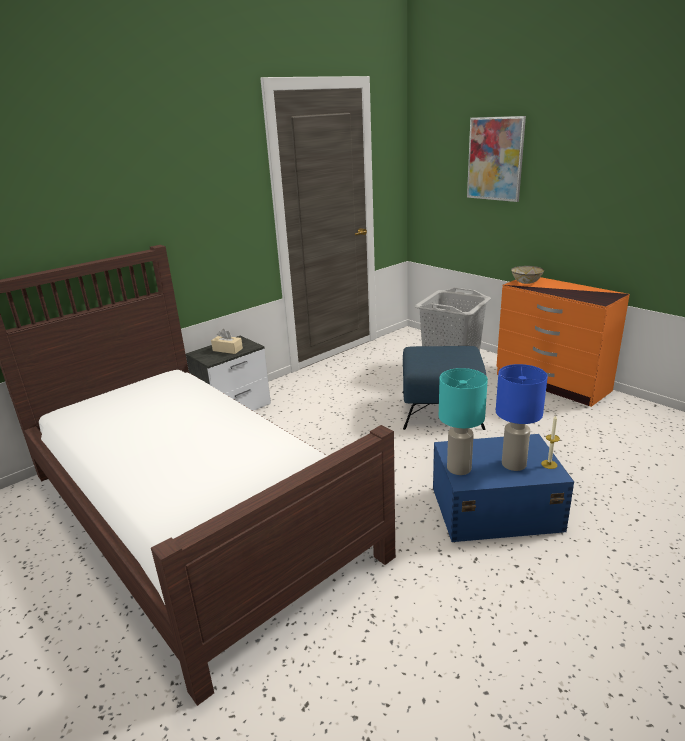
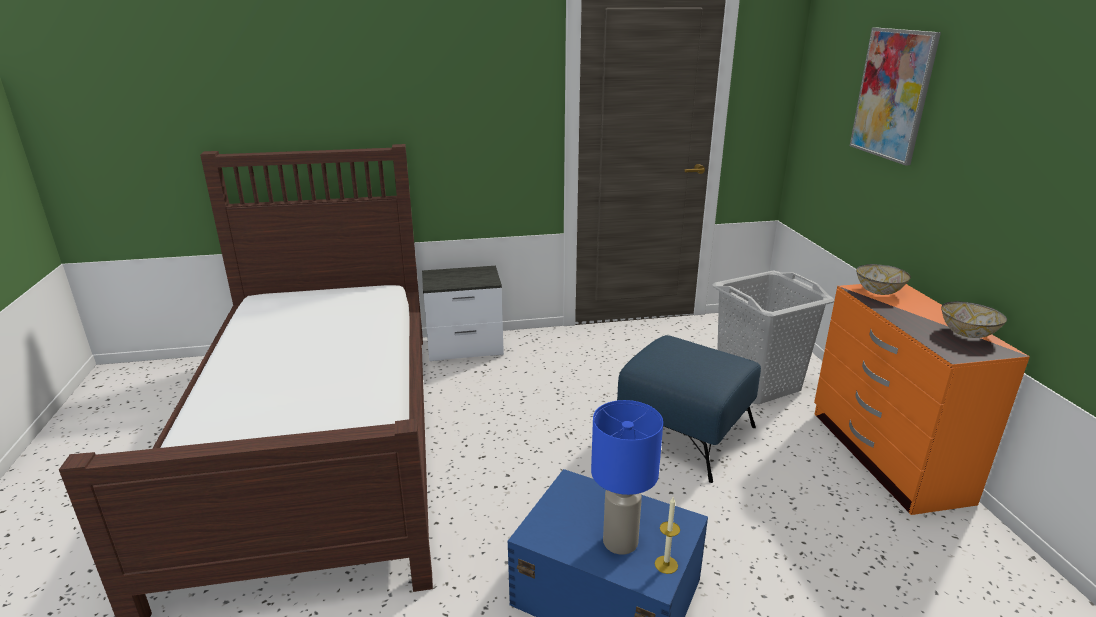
camera: 30 degrees right, 0 degrees up
(227, 349) = (463, 278): beige tissue box -> none
(459, 468) = (549, 515): turquoise table lamp -> none
(592, 291) = (966, 333): none -> bowl

